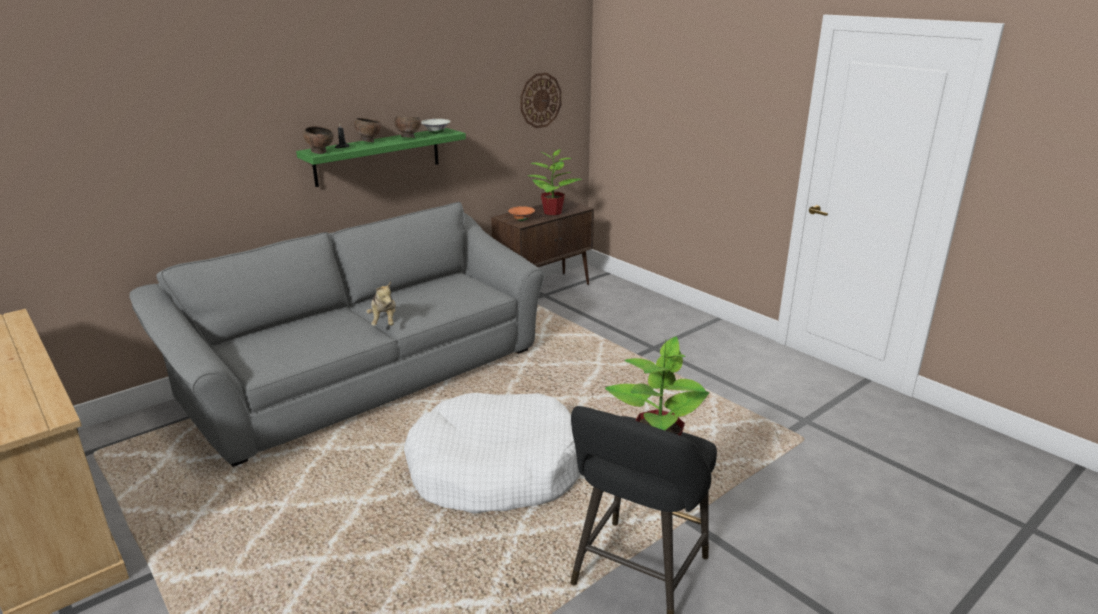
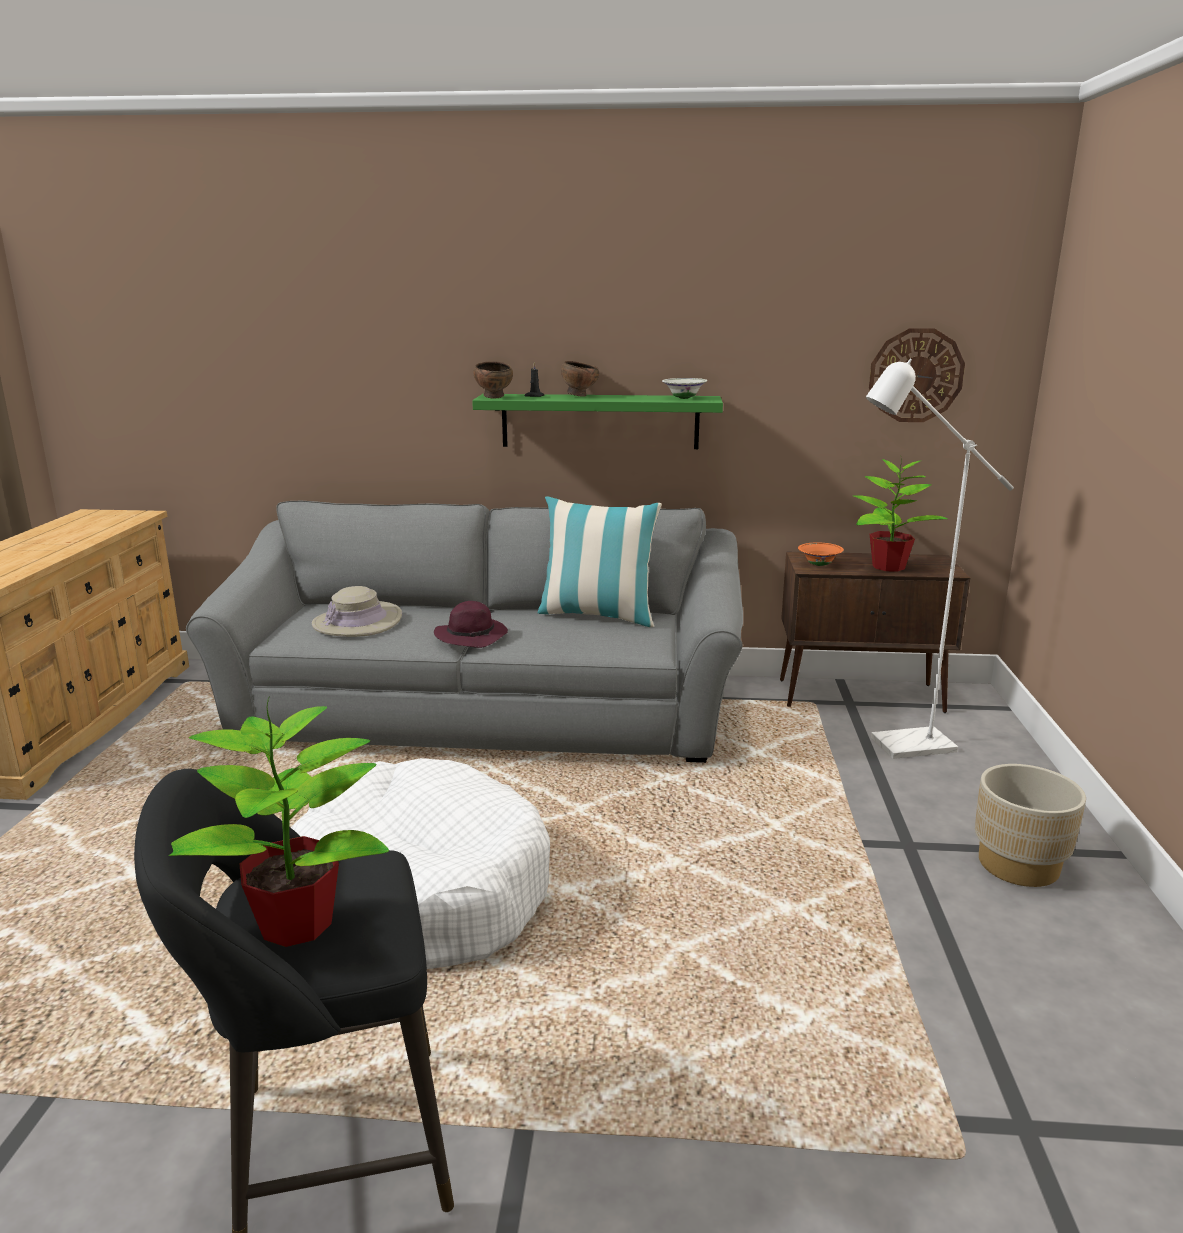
camera: 45 degrees right, 5 degrees down
(291, 340) = (357, 622): none -> beige hat
(384, 322) = (472, 636): plush toy -> purple hat
(408, 138) = (633, 398): brown bowl -> none
(430, 285) = (598, 615): none -> pillow
(593, 307) = (900, 746): none -> white floor lamp
(696, 337) = (1018, 865): none -> beige planter

